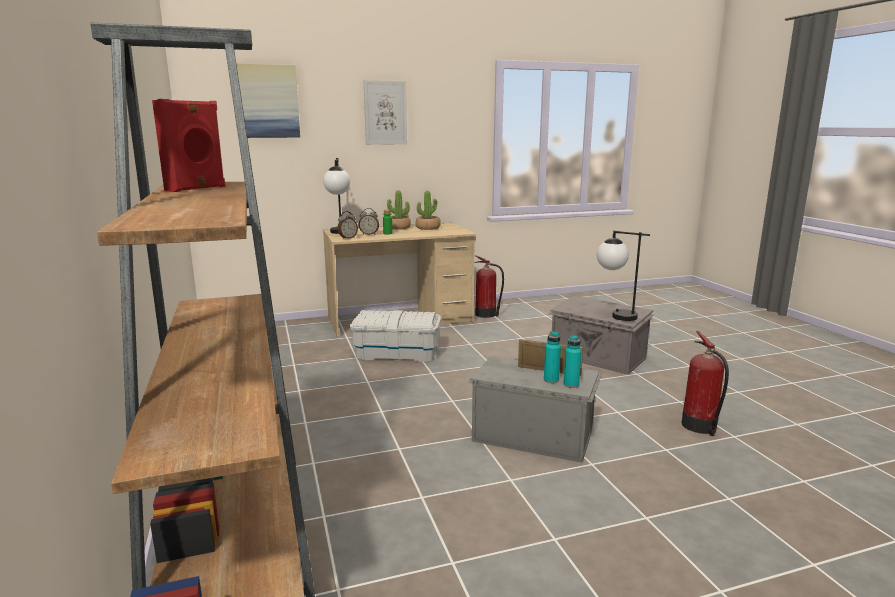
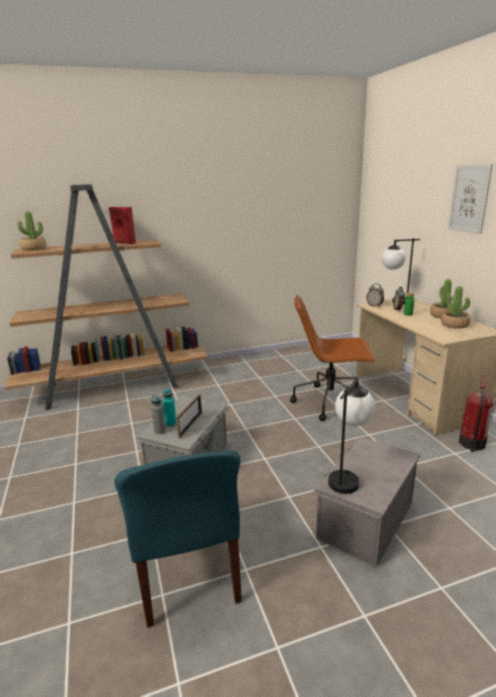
camera: 90 degrees right, 5 degrees up
(161, 218) = (34, 249): none -> potted plant
(267, 101) = (397, 186): picture -> none
(396, 353) = (330, 402): white storage box -> brown office chair
(571, 384) = (160, 431): turquoise bottle -> grey bottle
(700, 426) = (187, 570): fire extinguisher -> blue chair

